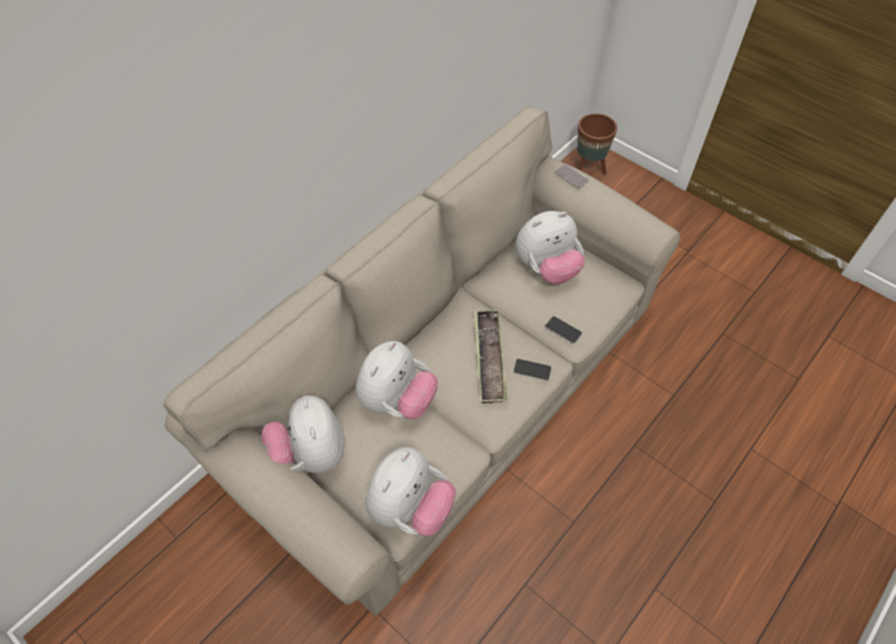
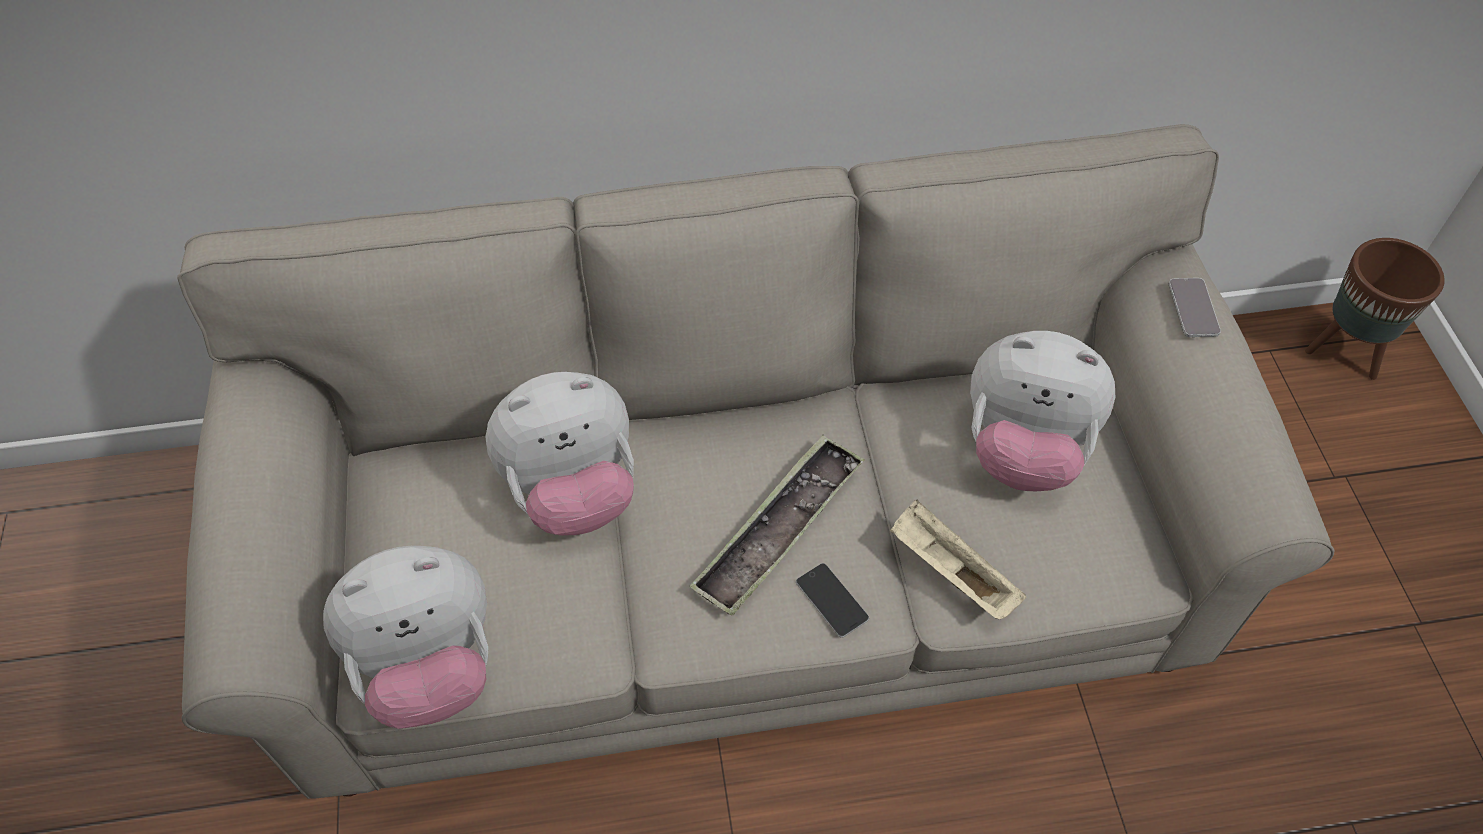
camera: 40 degrees right, 0 degrees up
(309, 455) = (379, 479): plush toy -> none
(563, 330) = (950, 572): phone -> beige tray

